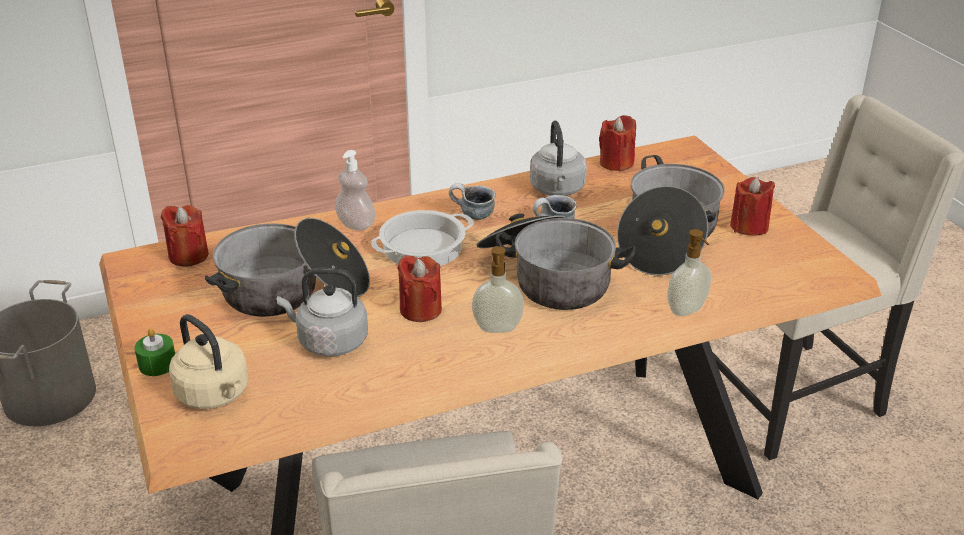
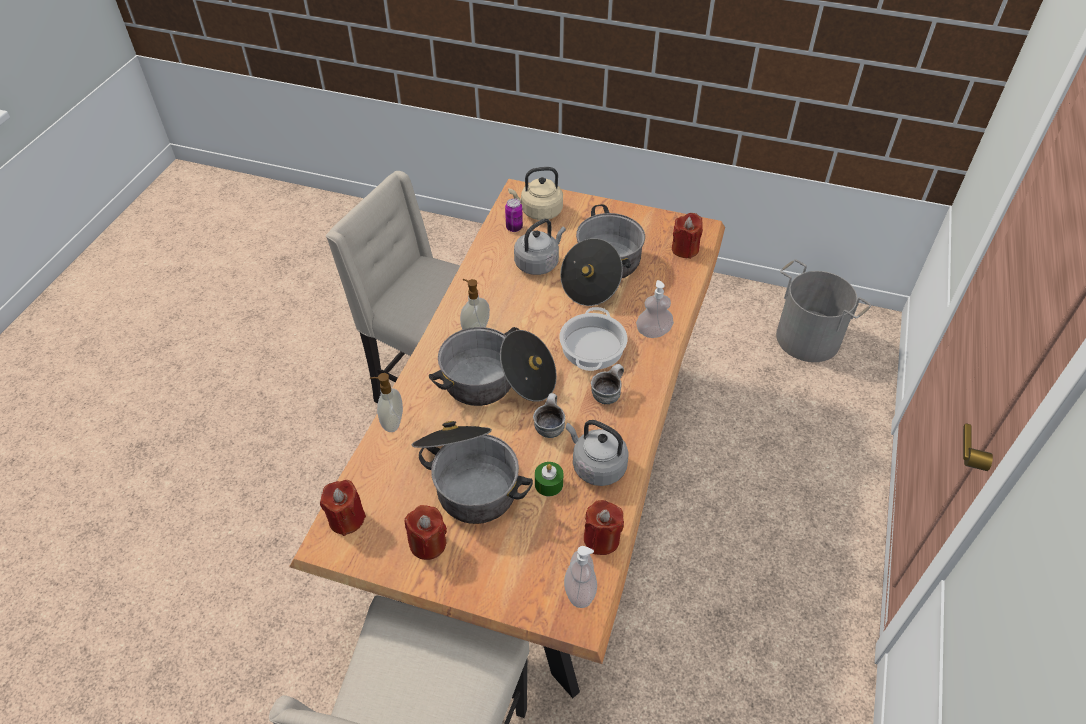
camera: 130 degrees right, 15 degrees up
(157, 364) = (585, 204): green candle -> green candle (548, 484)
(276, 398) = (514, 228): none -> can
(420, 309) = (528, 310): red candle -> red candle (346, 519)
(668, 155) = (580, 591): none -> soap dispenser

